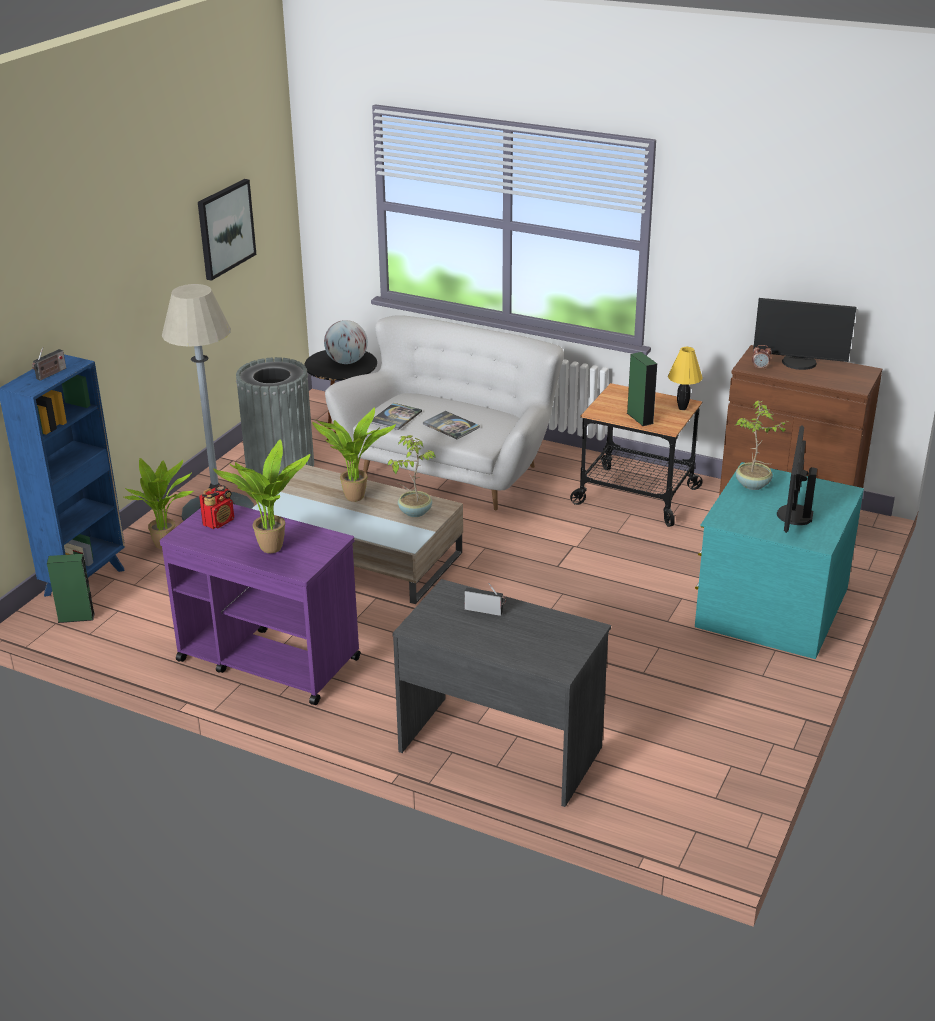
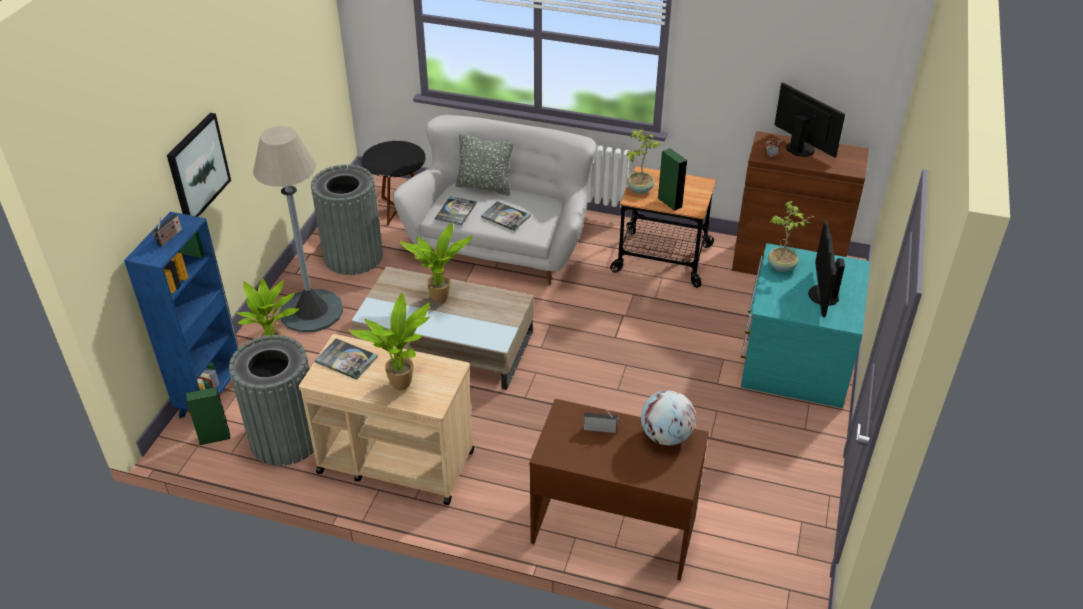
camera: 10 degrees left, 10 degrees up
(153, 626) = (285, 438): none -> grey trash can
(219, 522) = (346, 359): radio -> book
(225, 228) = (286, 56): picture -> picture (197, 168)
(267, 659) = (395, 461): purple cart -> beige cart
(347, 362) = (399, 156): globe -> globe (666, 436)
(414, 512) = (495, 308): potted plant -> potted plant (639, 189)
(436, 398) = (485, 187): none -> grey pillow
(500, 747) = (613, 528): grey desk -> brown desk
(682, 408) = (701, 188): yellow table lamp -> none
(799, 363) = (801, 148): monitor -> monitor turned 135 degrees counterclockwise

